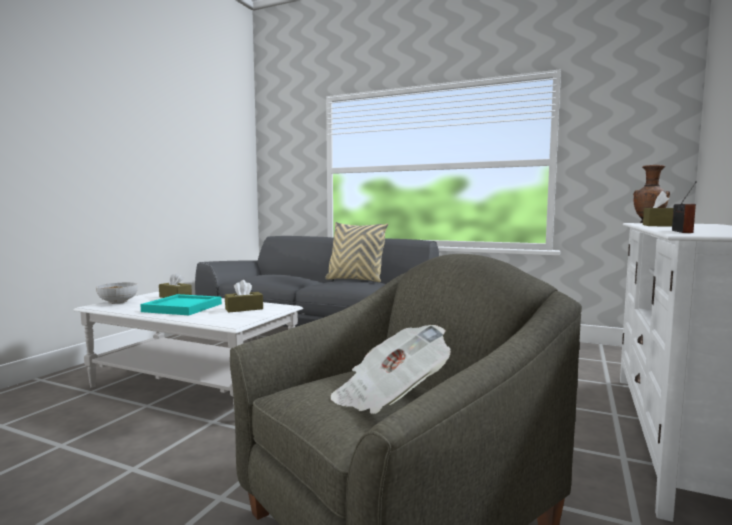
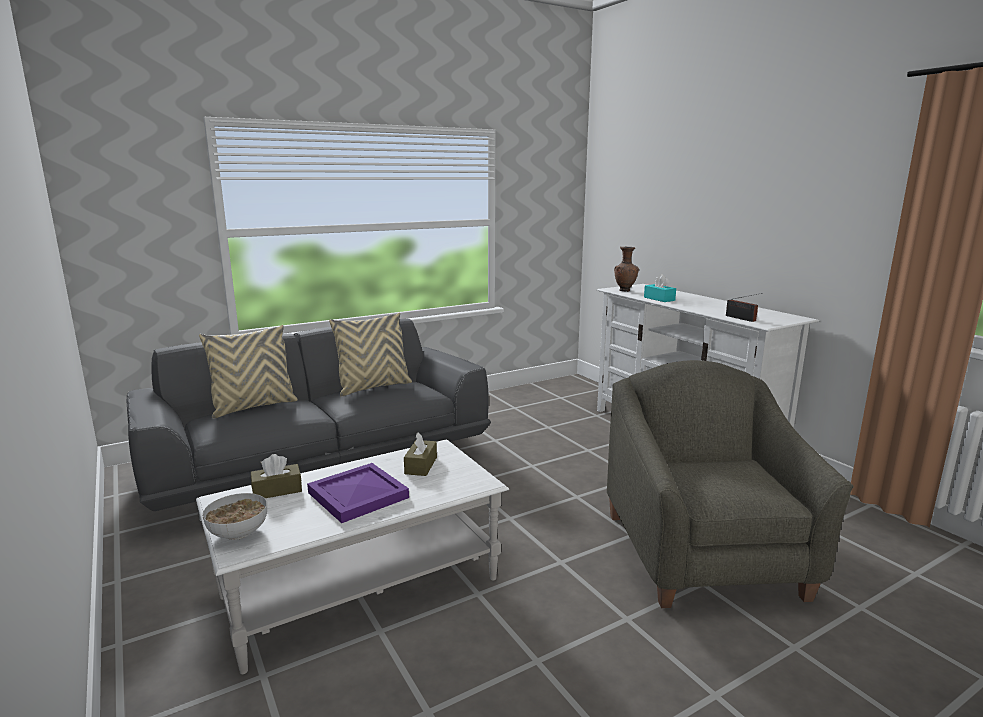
camera: 55 degrees left, 10 degrees up
(183, 308) = (359, 495): turquoise tray -> purple tray
(281, 274) = (254, 407): none -> beige pillow
(389, 396) = (744, 473): newspaper -> none
(657, 225) = (659, 299): brown tissue box -> turquoise tissue box

